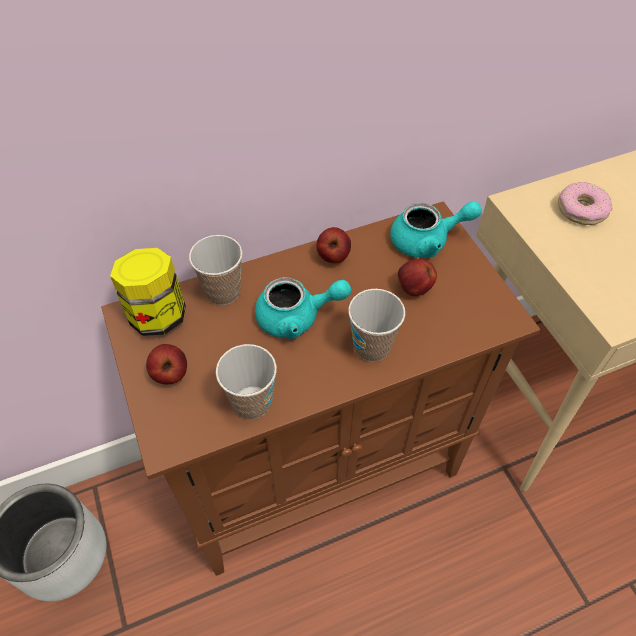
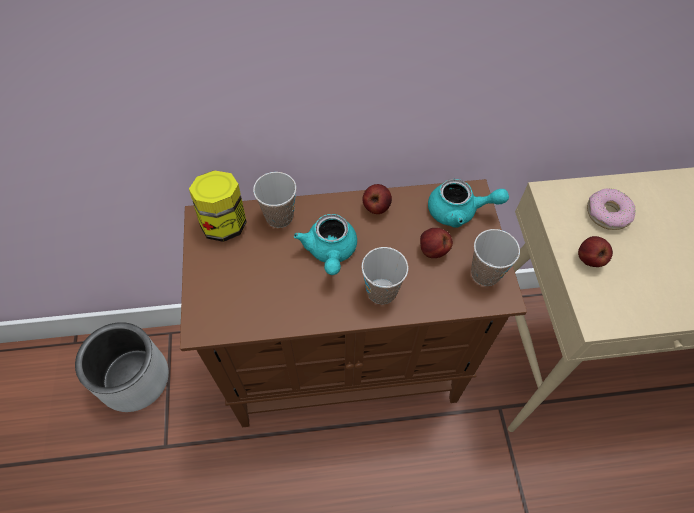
camera: 15 degrees right, 5 degrees up
(170, 374) = (219, 274): apple -> apple (589, 259)
(252, 402) = (273, 312): cup -> cup (485, 273)
(297, 317) = (330, 252): turquoise teapot -> turquoise teapot turned 75 degrees clockwise

